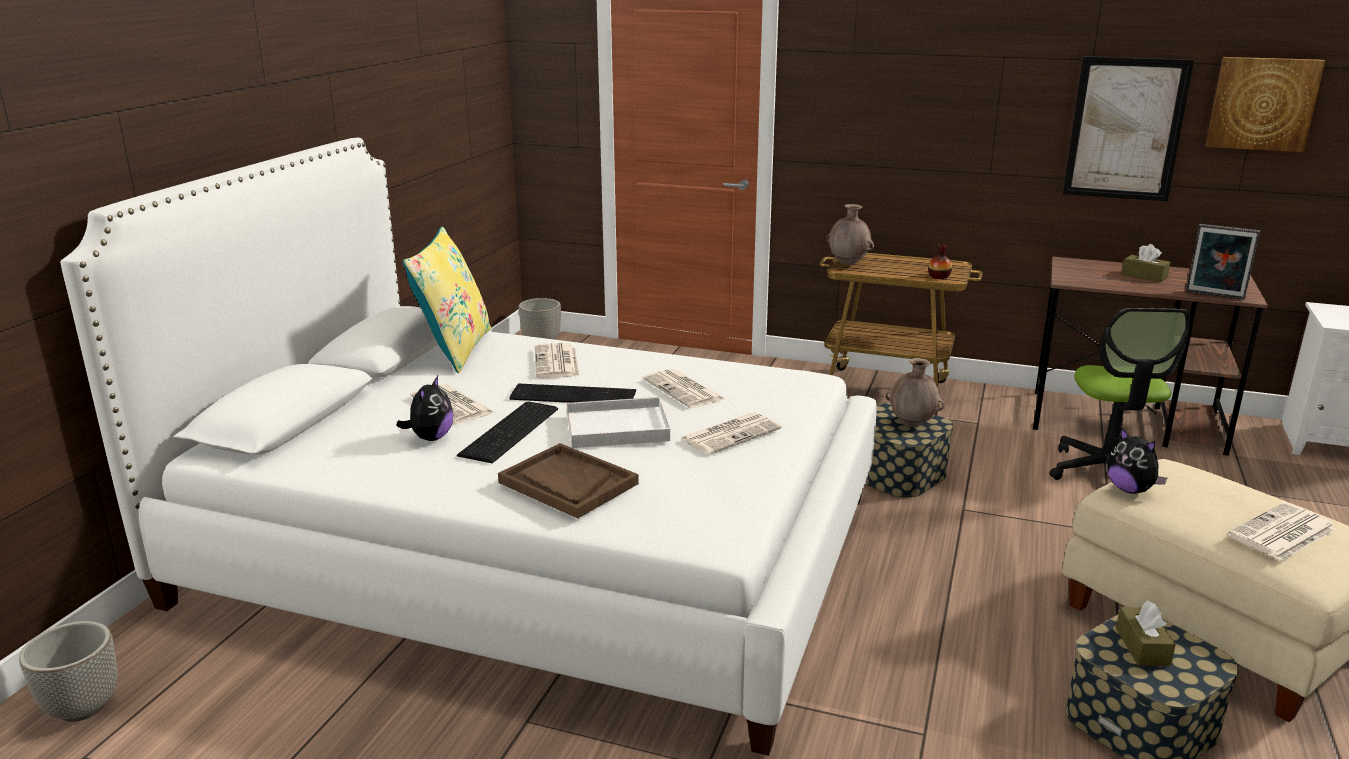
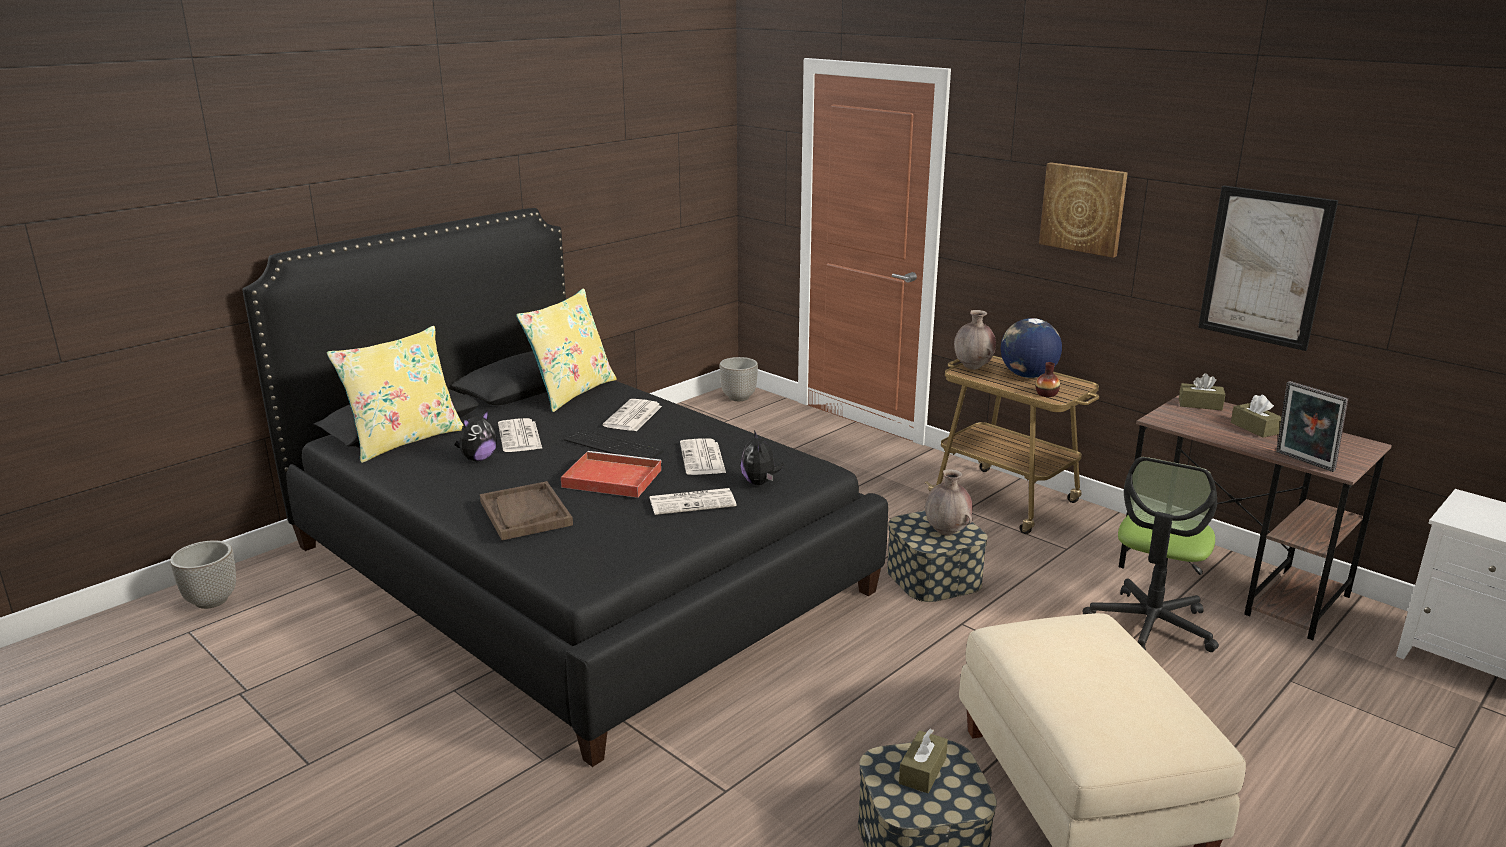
camera: 25 degrees right, 0 degrees up
(310, 435) = (405, 440): none -> yellow pillow
(512, 431) = (536, 465): keyboard -> none
(535, 549) = (574, 568): white bed -> black bed
(615, 428) = (610, 478): white tray -> red tray
(902, 264) = (1027, 376): none -> globe
(1079, 264) = (1200, 404): none -> brown tissue box
(1130, 489) = (1020, 631): plush toy -> plush toy (760, 483)
(1262, 104) = (1413, 257): picture -> picture (1083, 208)
(1282, 533) = (1111, 706): newspaper -> none

